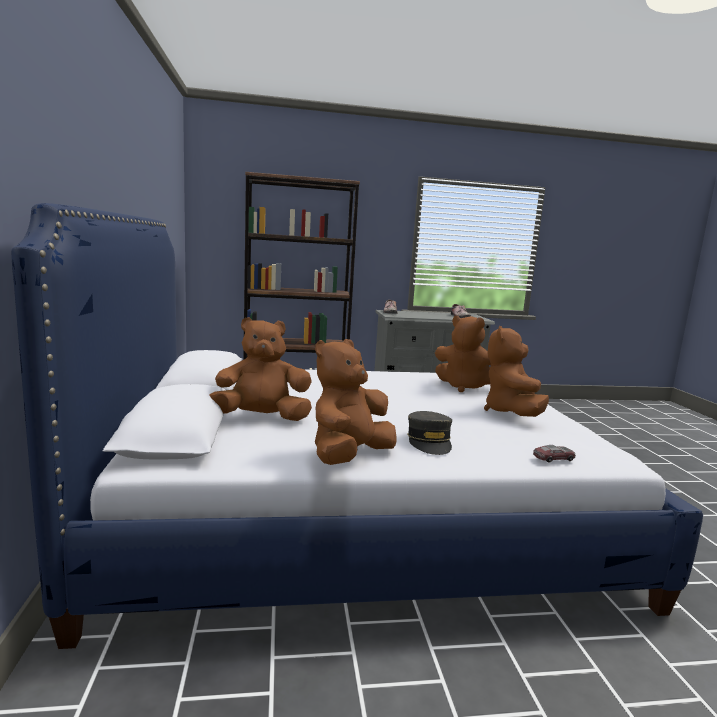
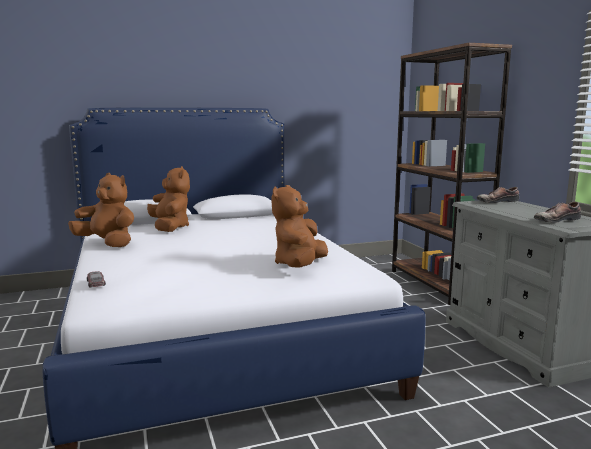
camera: 80 degrees right, 0 degrees up
(429, 442) = (131, 256): grey cap -> none
(511, 413) = (216, 278): brown plush toy -> none

